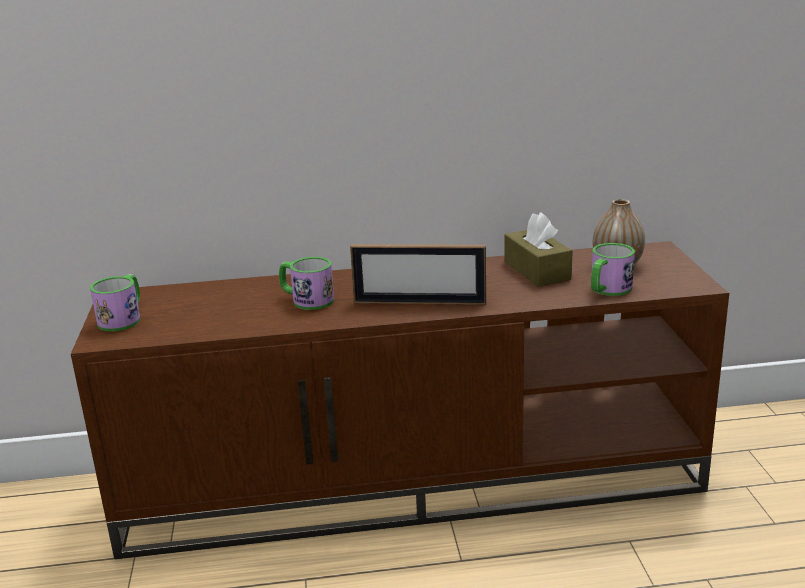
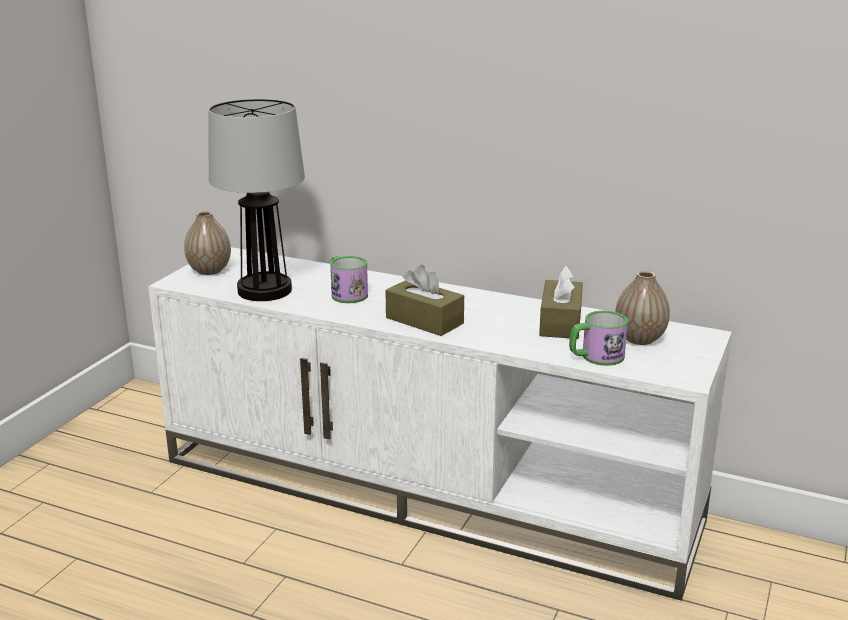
camera: 30 degrees right, 0 degrees up
(123, 318) = (209, 270): mug -> vase
(217, 320) = (266, 290): none -> table lamp
(413, 481) = (429, 489): brown tv stand -> white tv stand
(419, 302) = (424, 320): picture frame -> brown tissue box

